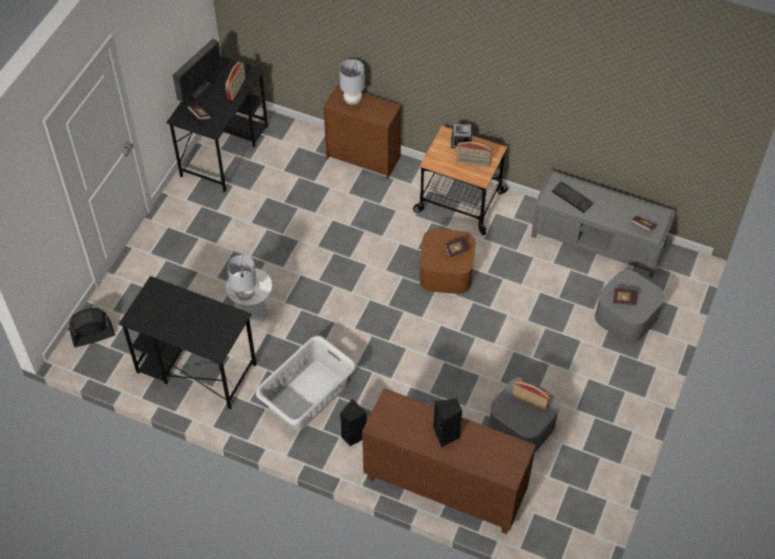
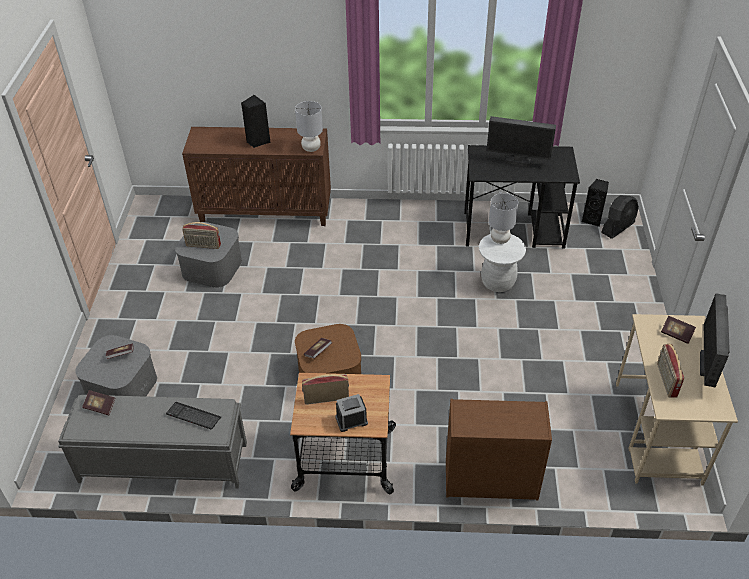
camera: 160 degrees right, 10 degrees down
(189, 320) = (517, 162): none -> monitor
(225, 150) = (657, 433): black desk -> beige desk
(306, 395) = (408, 238): grey laundry basket -> none
(352, 100) = (517, 422): grey table lamp -> grey table lamp (311, 148)
(353, 435) = (354, 223): black speaker -> black speaker (592, 220)

